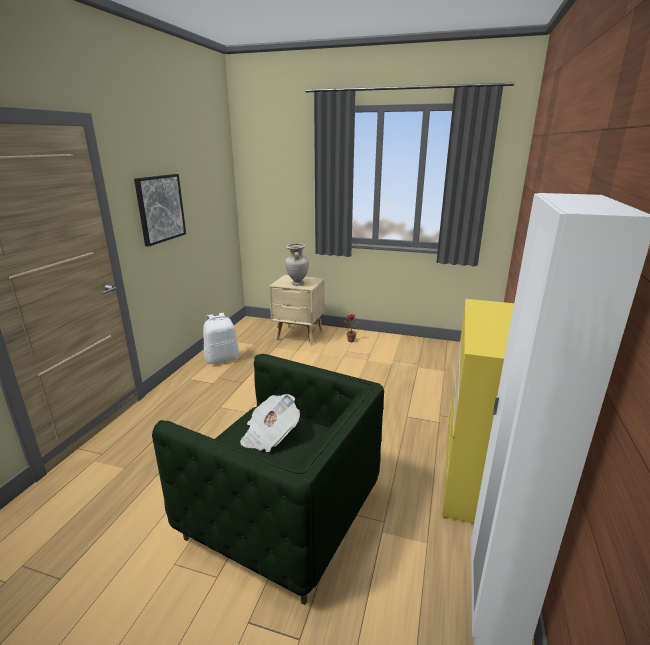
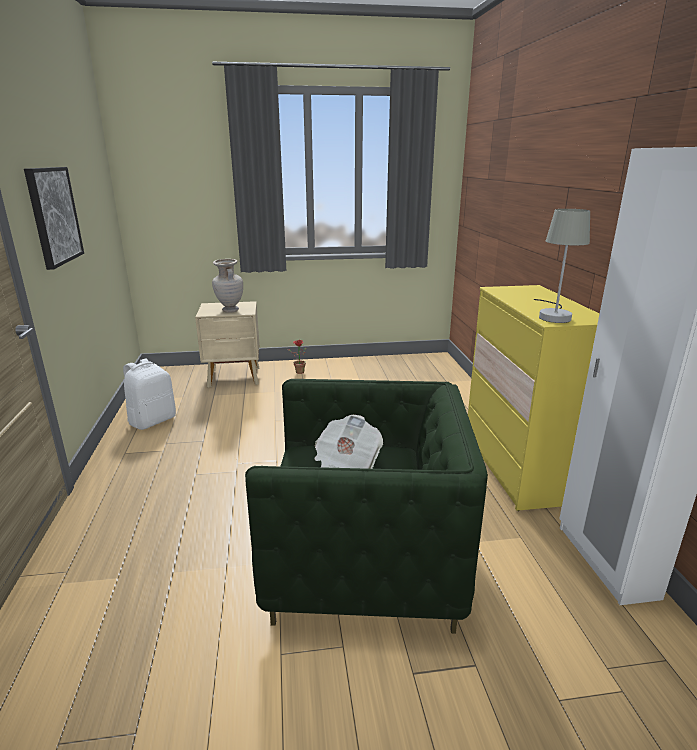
camera: 25 degrees left, 0 degrees up
(492, 342) = (554, 315): none -> grey table lamp

